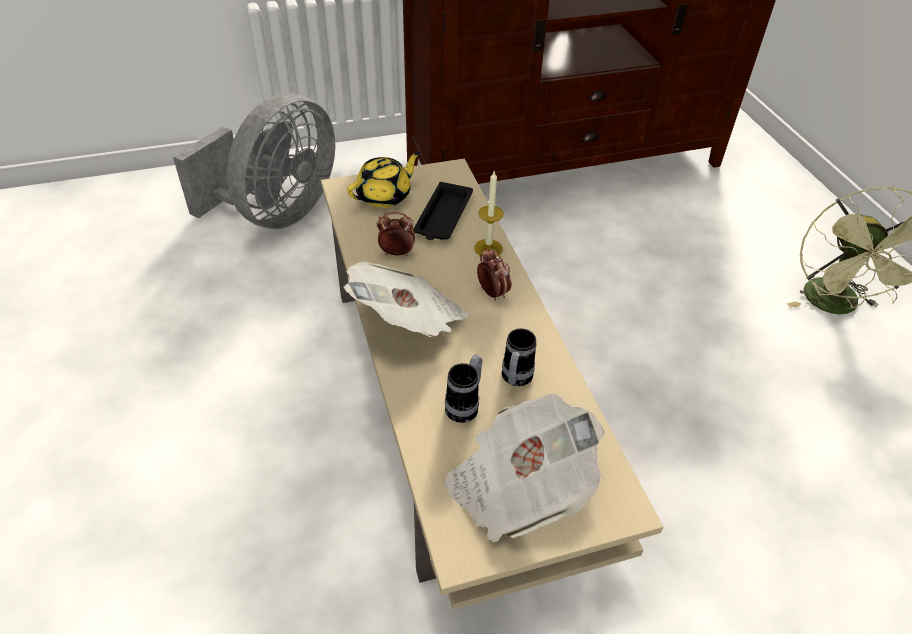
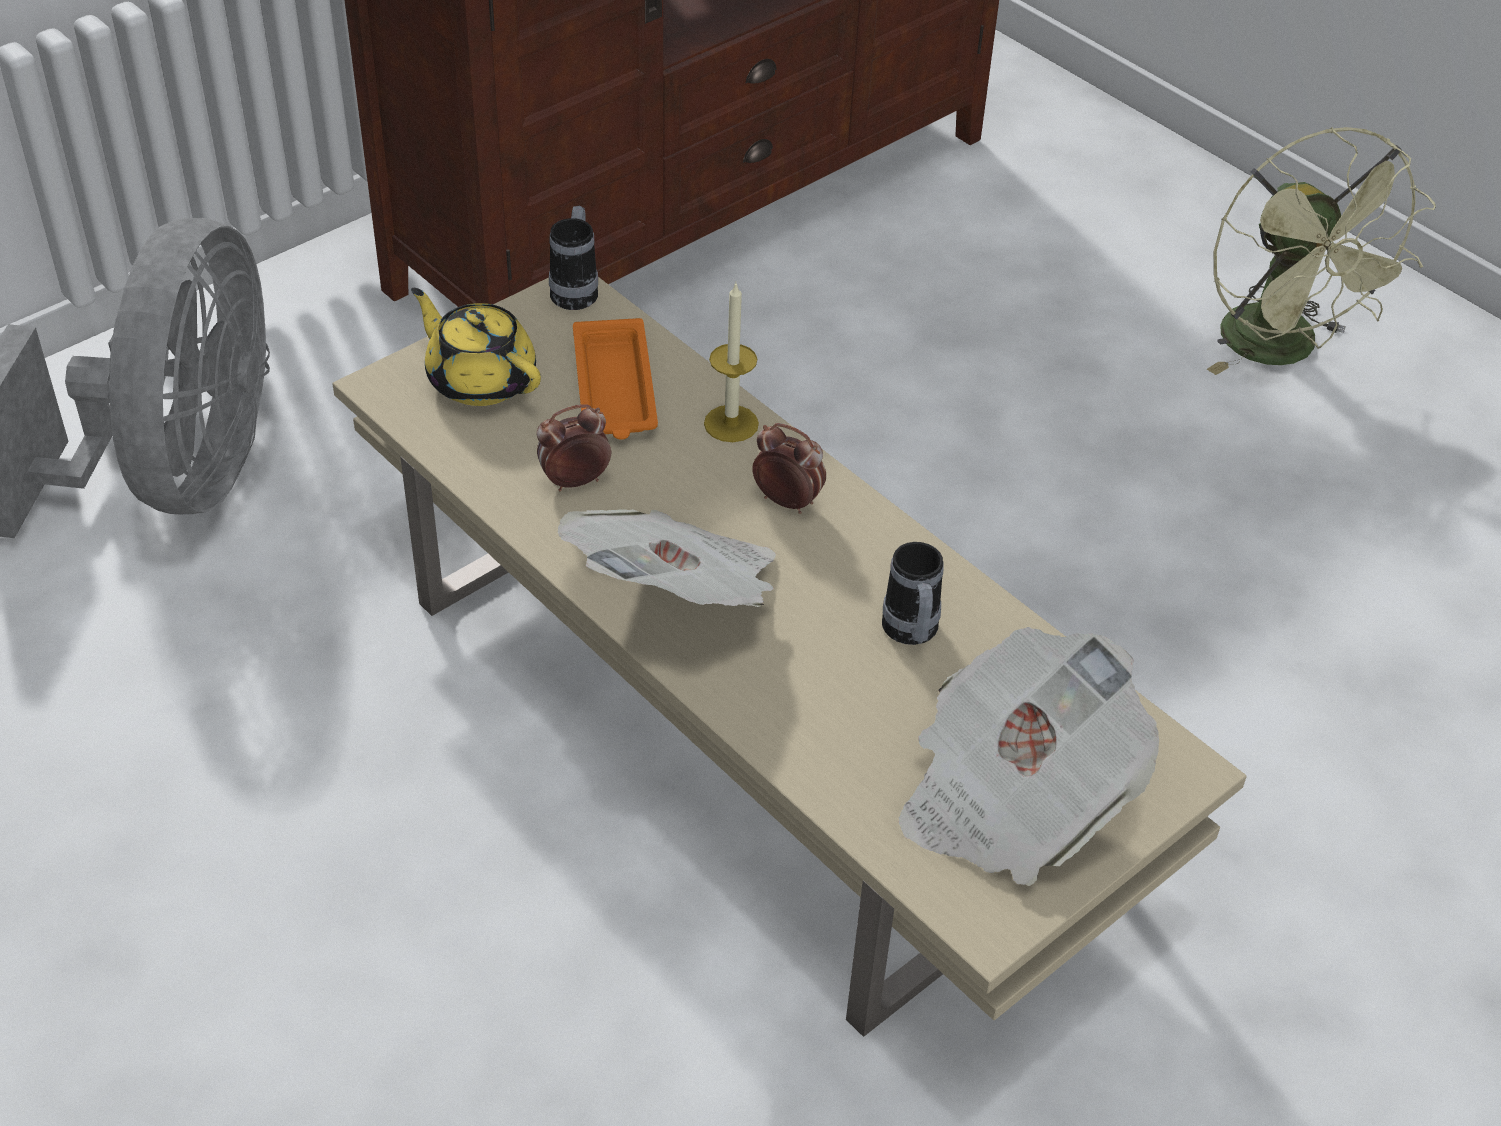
camera: 25 degrees left, 0 degrees up
(385, 196) = (480, 379): yellow teapot -> yellow teapot turned 75 degrees counterclockwise
(443, 217) = (614, 389): black tray -> orange tray
(465, 405) = (858, 702): mug -> mug (576, 290)

